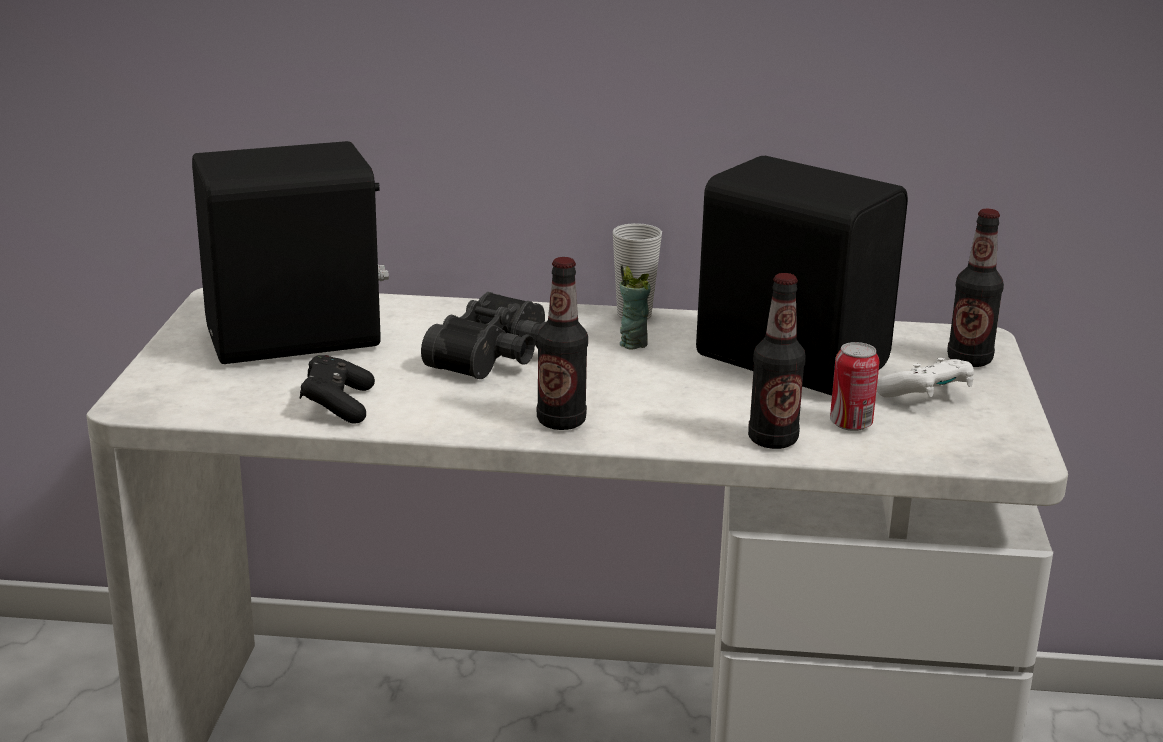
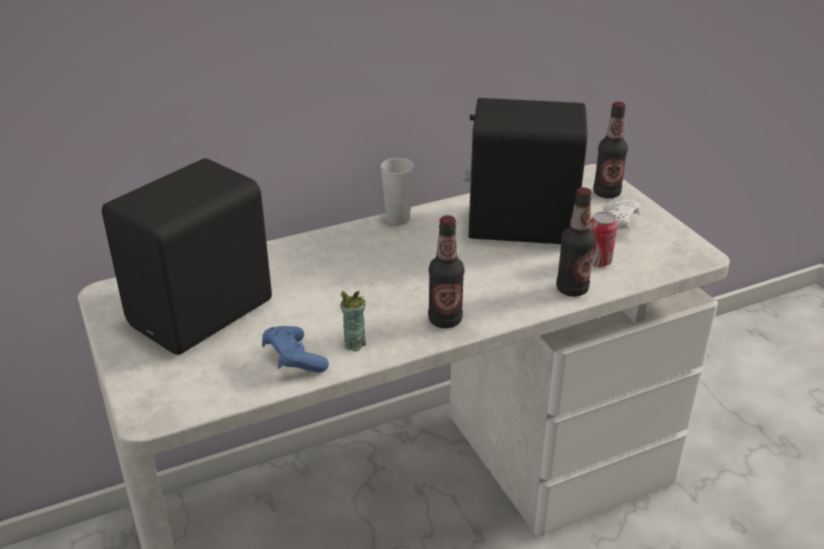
camera: 30 degrees left, 10 degrees up
(337, 405) = (294, 360): black game controller -> blue game controller
(497, 357) = (352, 281): black binoculars -> none
(633, 343) = (420, 242): cup -> cup (354, 343)

